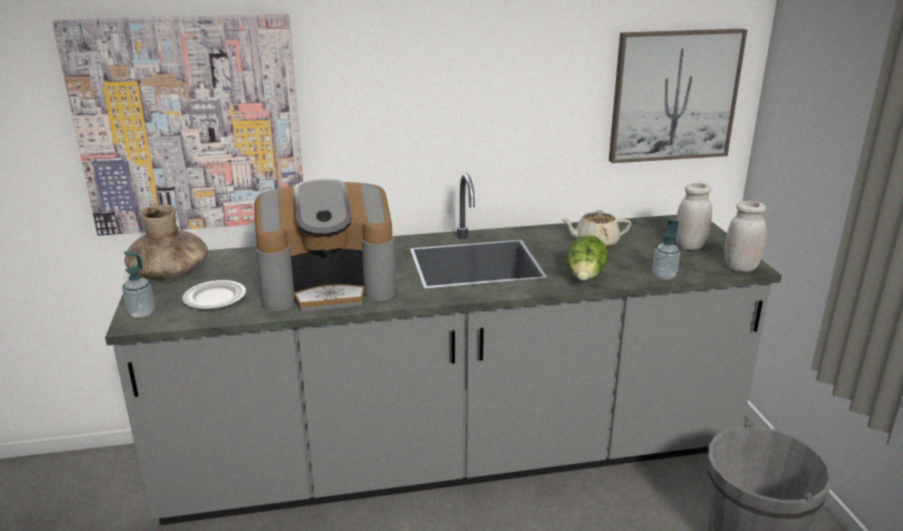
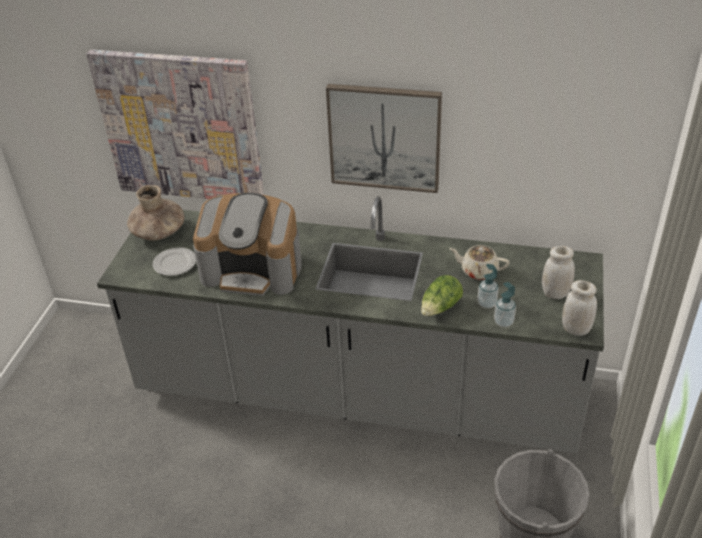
camera: 25 degrees right, 15 degrees up
(141, 313) = (126, 267): soap dispenser -> soap dispenser (487, 303)
(674, 95) = (580, 156): picture -> picture (384, 137)

